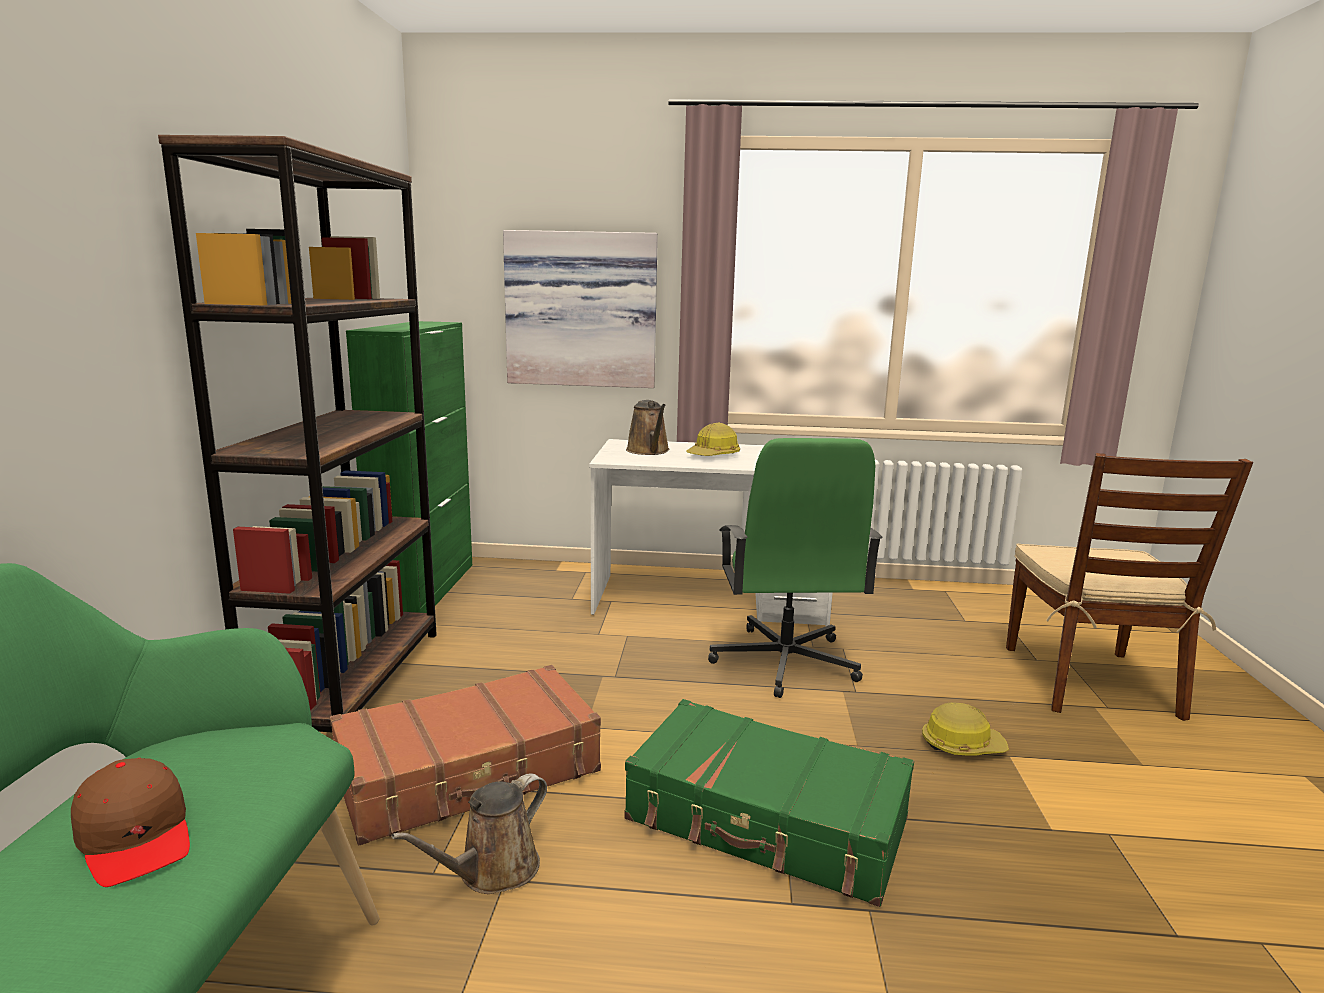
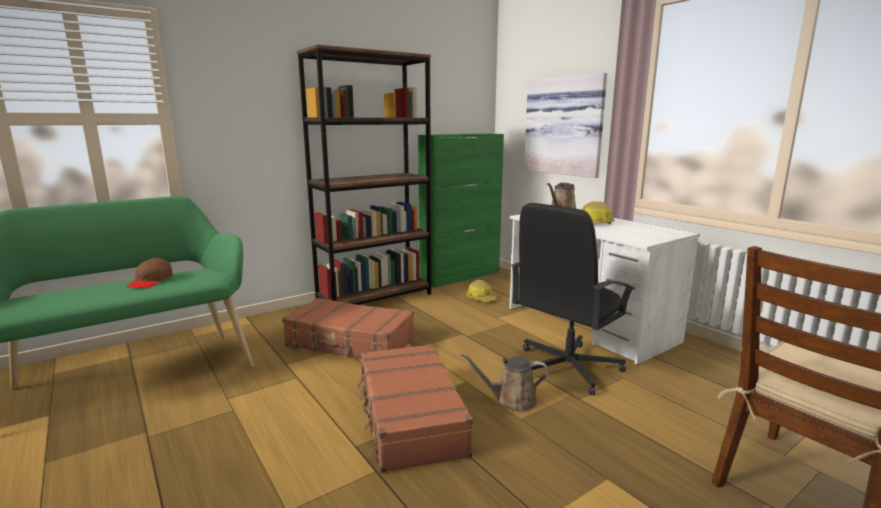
camera: 50 degrees right, 0 degrees up
(492, 871) = (299, 373): brown watering can -> brown watering can (511, 400)
(766, 821) = (409, 417): green suitcase -> brown suitcase
(784, 662) = (566, 367): green office chair -> black office chair
(961, 745) = (585, 455): hard hat -> hard hat (481, 298)

